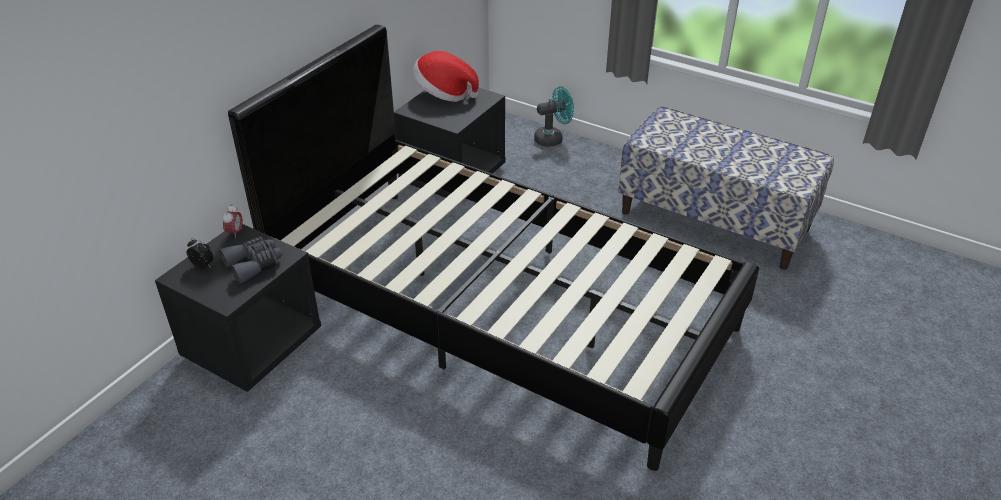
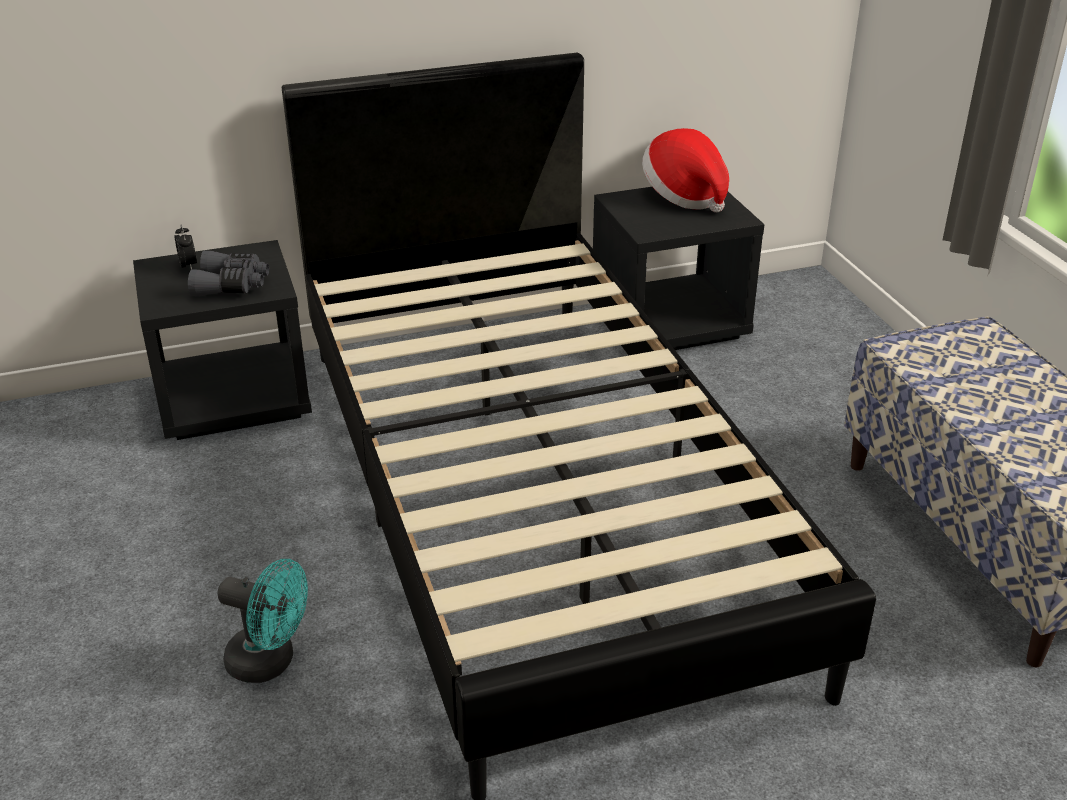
camera: 40 degrees right, 5 degrees down
(235, 233) = (259, 249): alarm clock -> none
(553, 138) = (864, 333): turquoise fan -> turquoise fan (270, 662)

